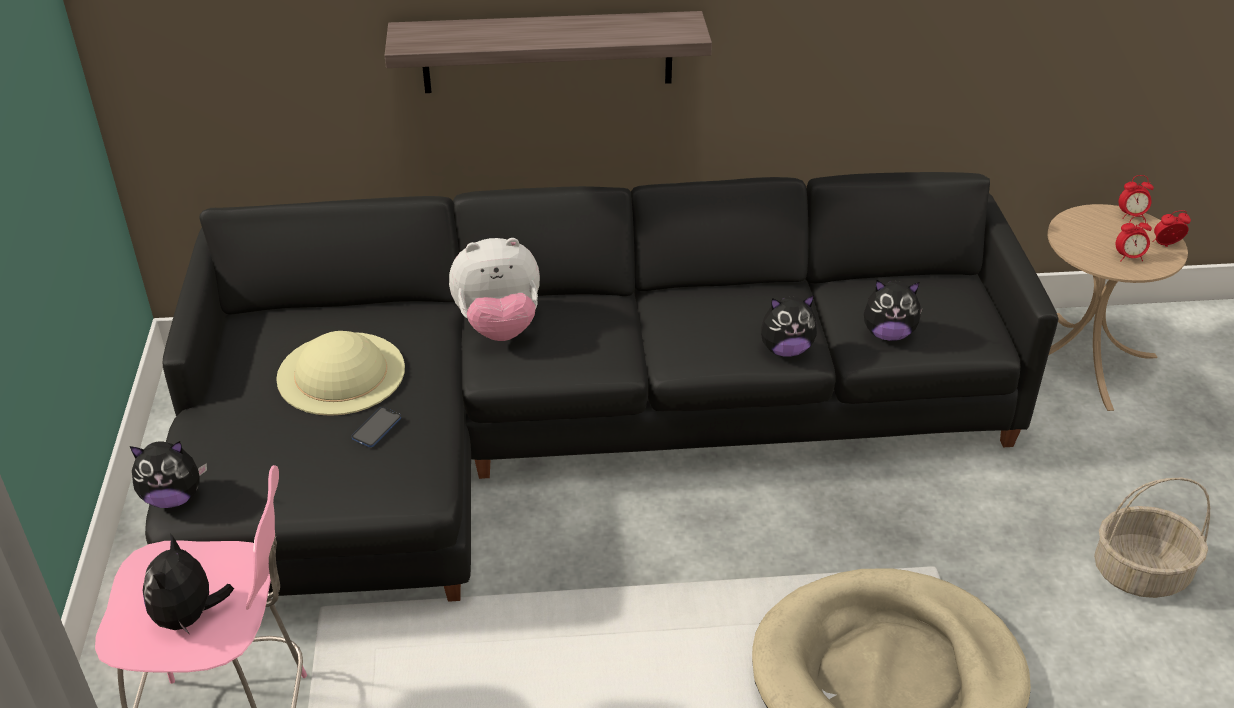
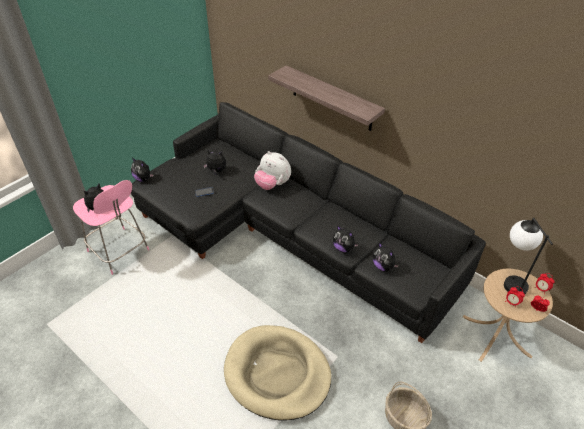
camera: 45 degrees right, 5 degrees up
(341, 373) = (216, 171): beige hat -> plush toy
(1082, 227) = (510, 279): none -> table lamp

